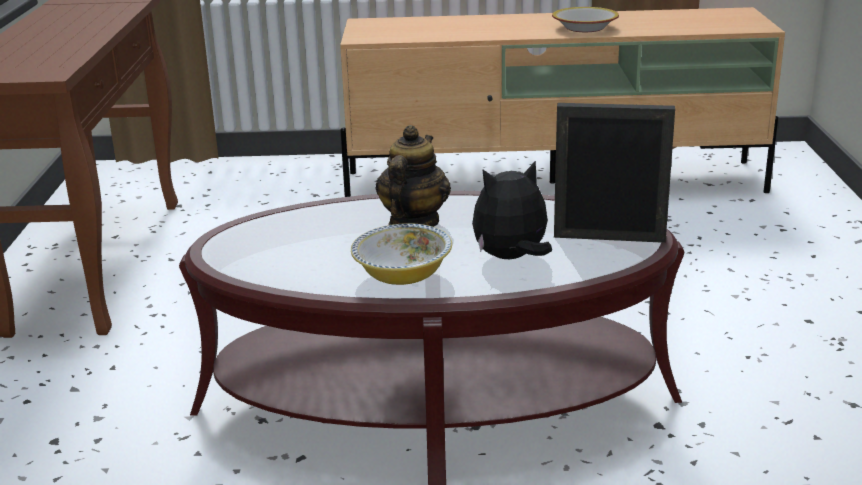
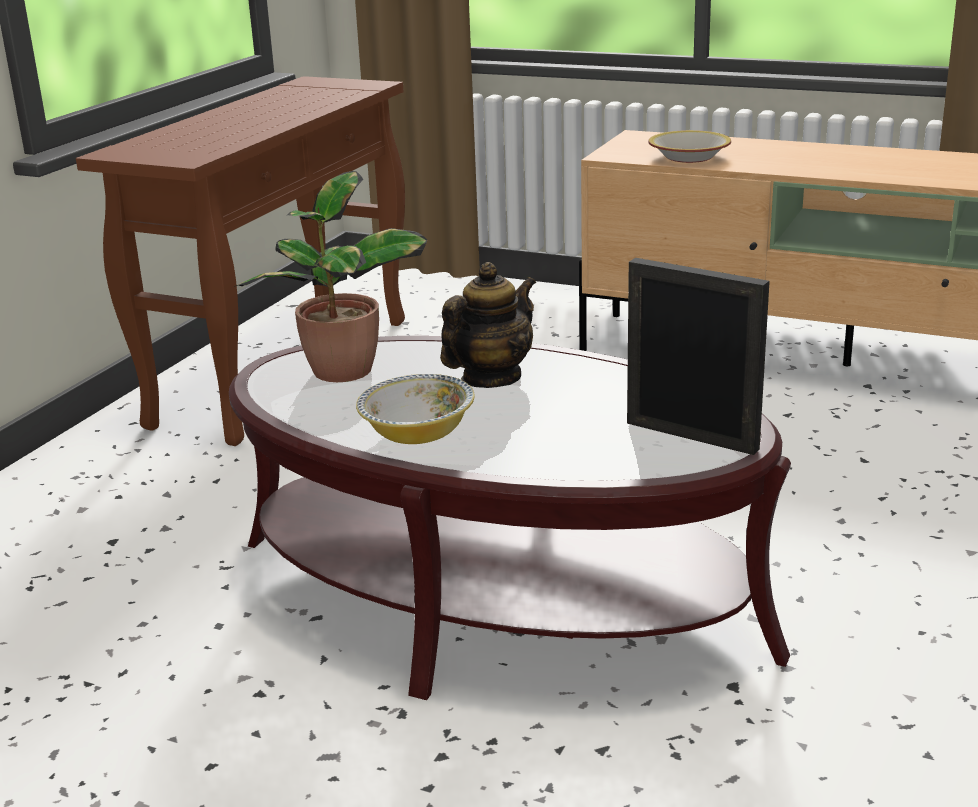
camera: 25 degrees right, 0 degrees up
(282, 240) = (341, 372): none -> potted plant
(511, 258) = (554, 438): plush toy -> none
(585, 28) = (896, 170): bowl -> bowl (689, 157)

